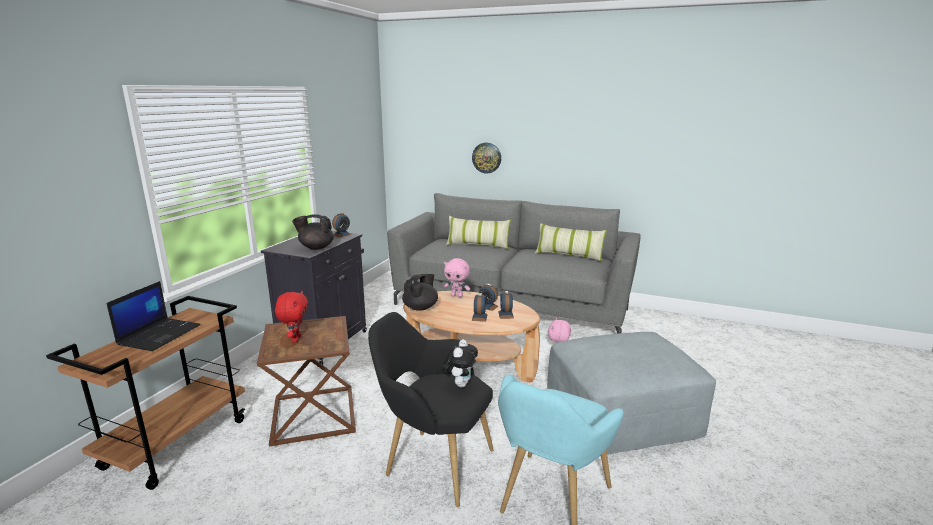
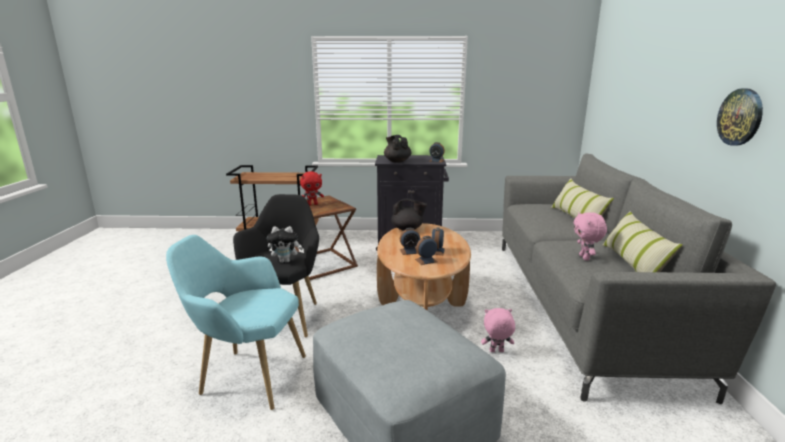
camera: 70 degrees right, 0 degrees up
(160, 334) = (279, 175): laptop -> none
(457, 296) = (447, 237): pink plush toy -> pink plush toy (585, 258)
(486, 158) = (644, 118): wall clock -> wall clock (740, 117)

